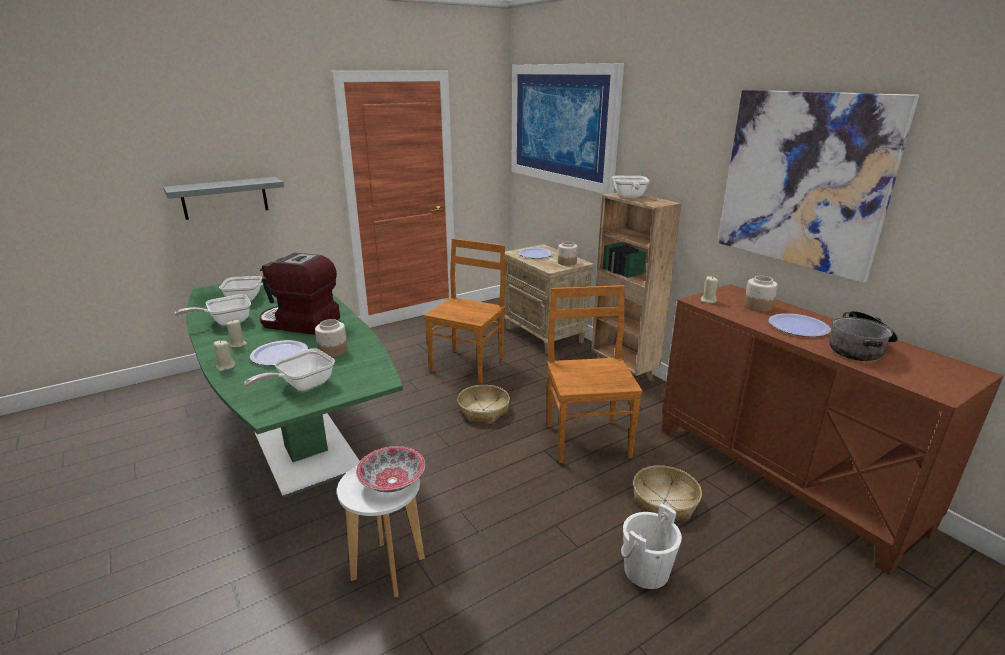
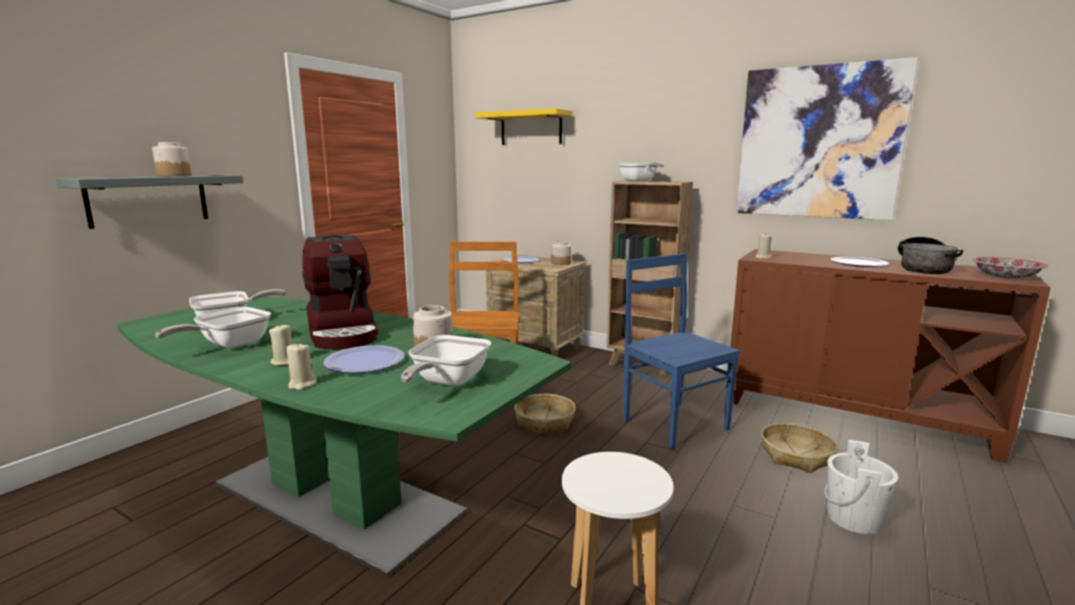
camera: 25 degrees left, 10 degrees down
(299, 323) = (344, 332): coffee machine -> coffee machine turned 105 degrees counterclockwise
(393, 481) = (630, 472): bowl -> bowl (1005, 277)
(562, 125) = (531, 128): picture -> yellow shelf
(587, 439) = (673, 423): brown chair -> blue chair
(757, 306) = (804, 257): jar -> jar (174, 176)

